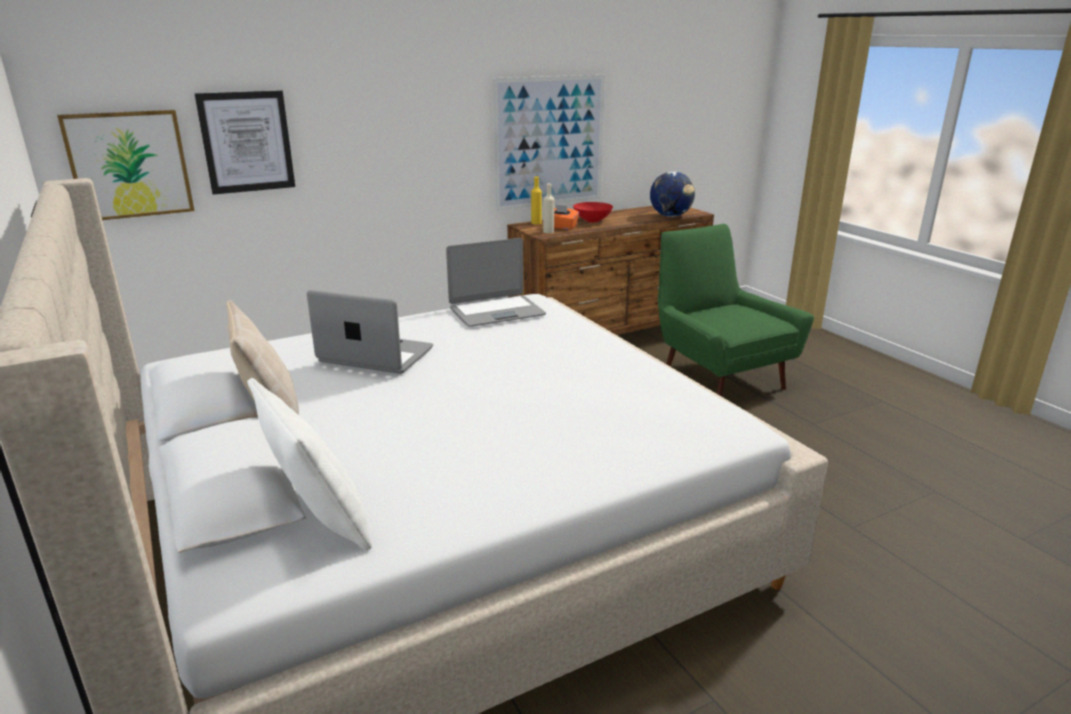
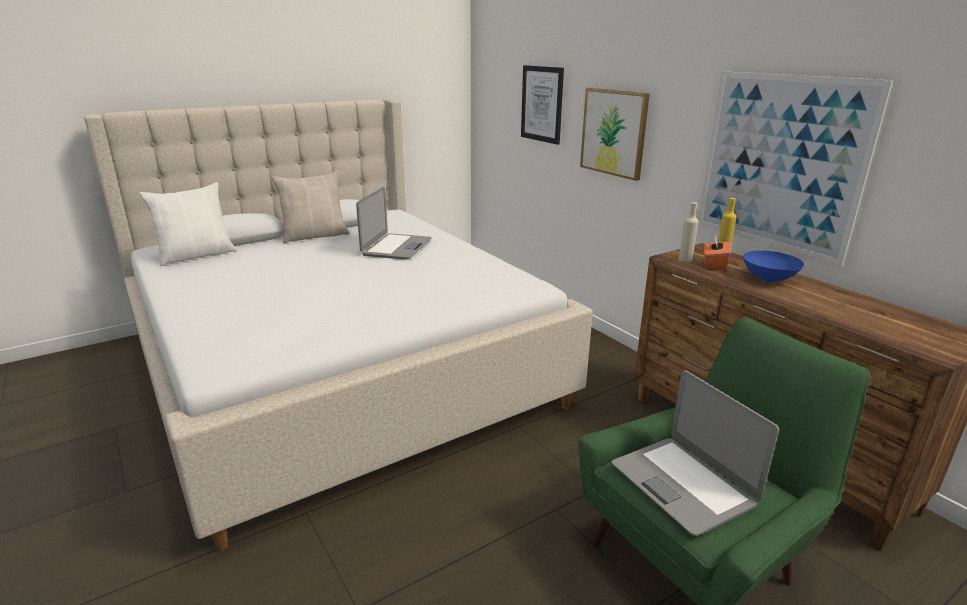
camera: 85 degrees right, 0 degrees up
(129, 165) = (496, 107): picture -> picture (614, 132)
(496, 312) = (492, 275): laptop -> laptop (683, 484)
(593, 221) = (769, 279): red bowl -> blue bowl
(670, 216) = (875, 329): globe -> none

